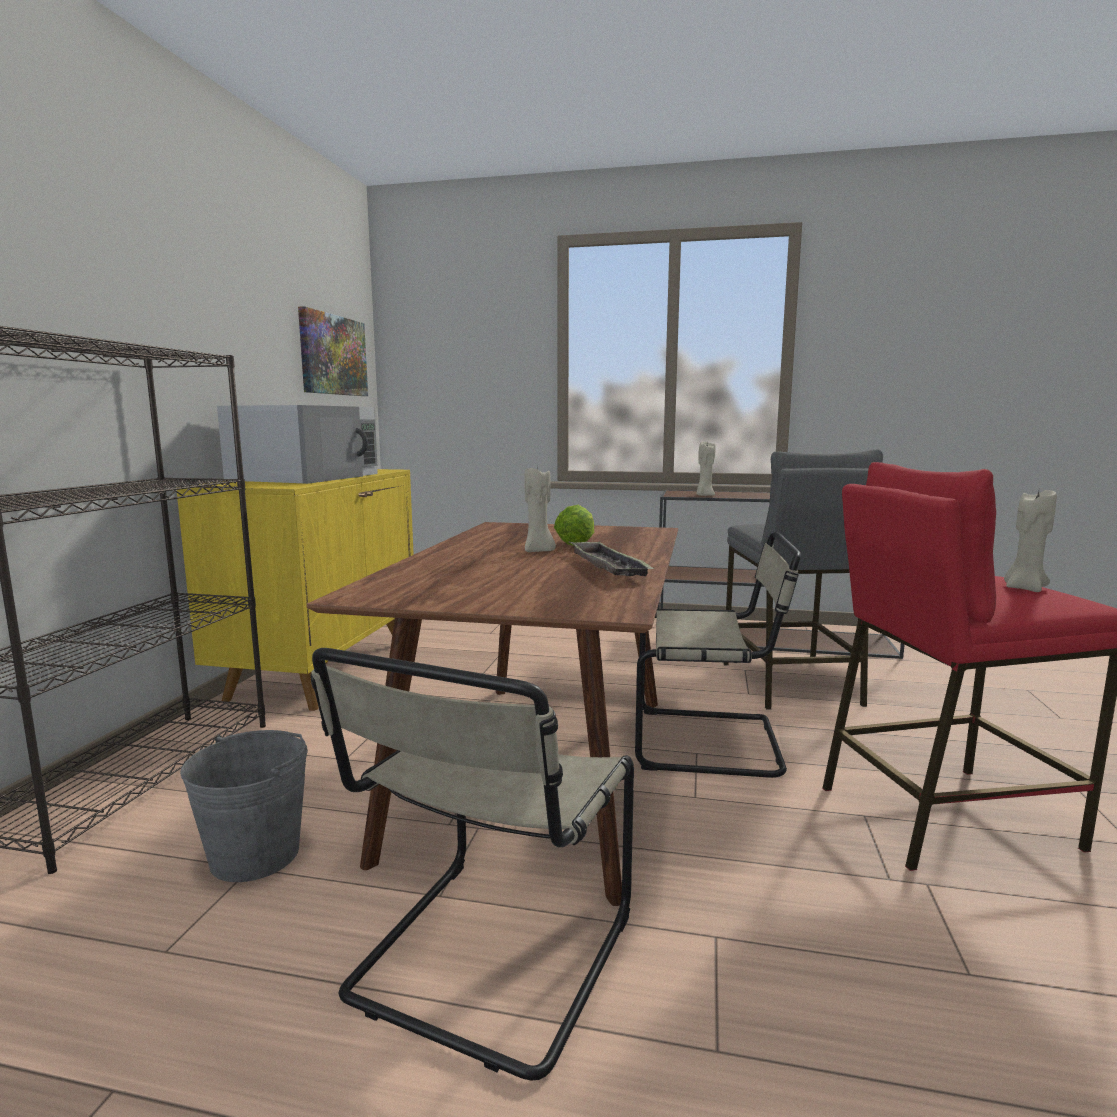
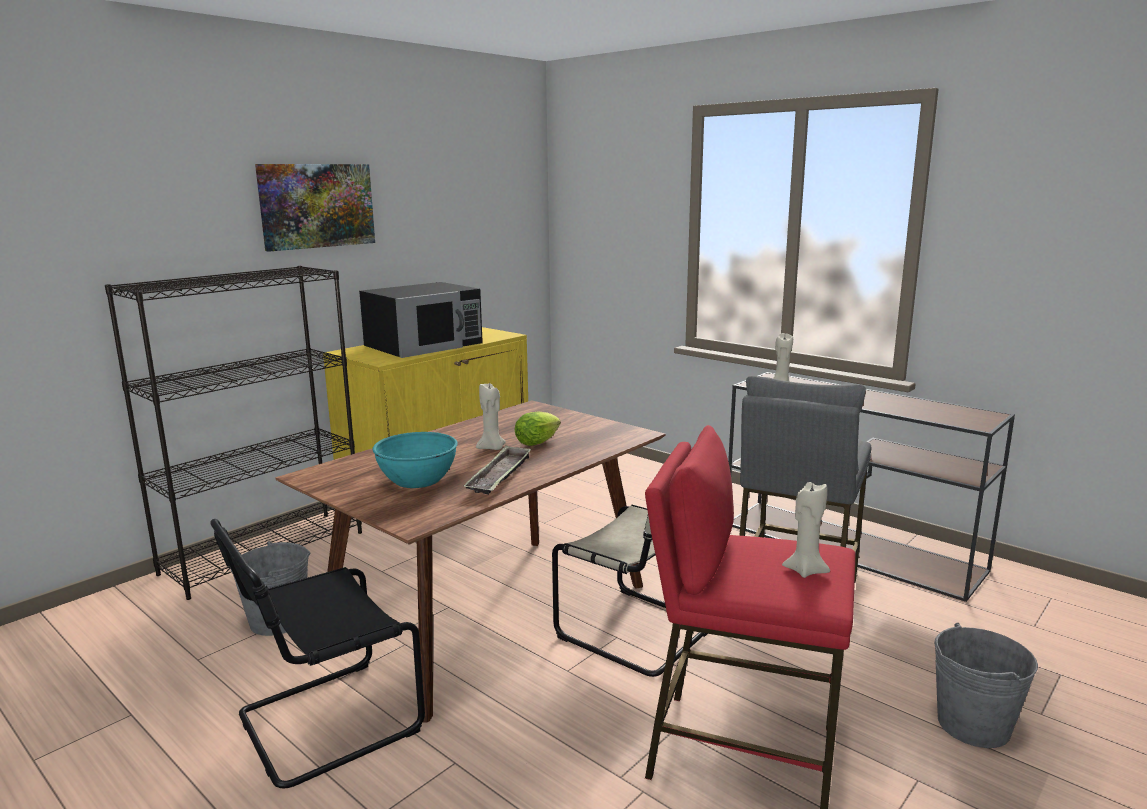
camera: 30 degrees right, 5 degrees up
(307, 477) = (424, 344): white microwave -> black microwave
(333, 355) = (492, 226): picture -> picture (317, 205)
(487, 962) = (322, 724): beige chair -> black chair
(520, 580) = (418, 480): none -> turquoise bowl
(1041, 738) = (973, 725): none -> grey bucket

